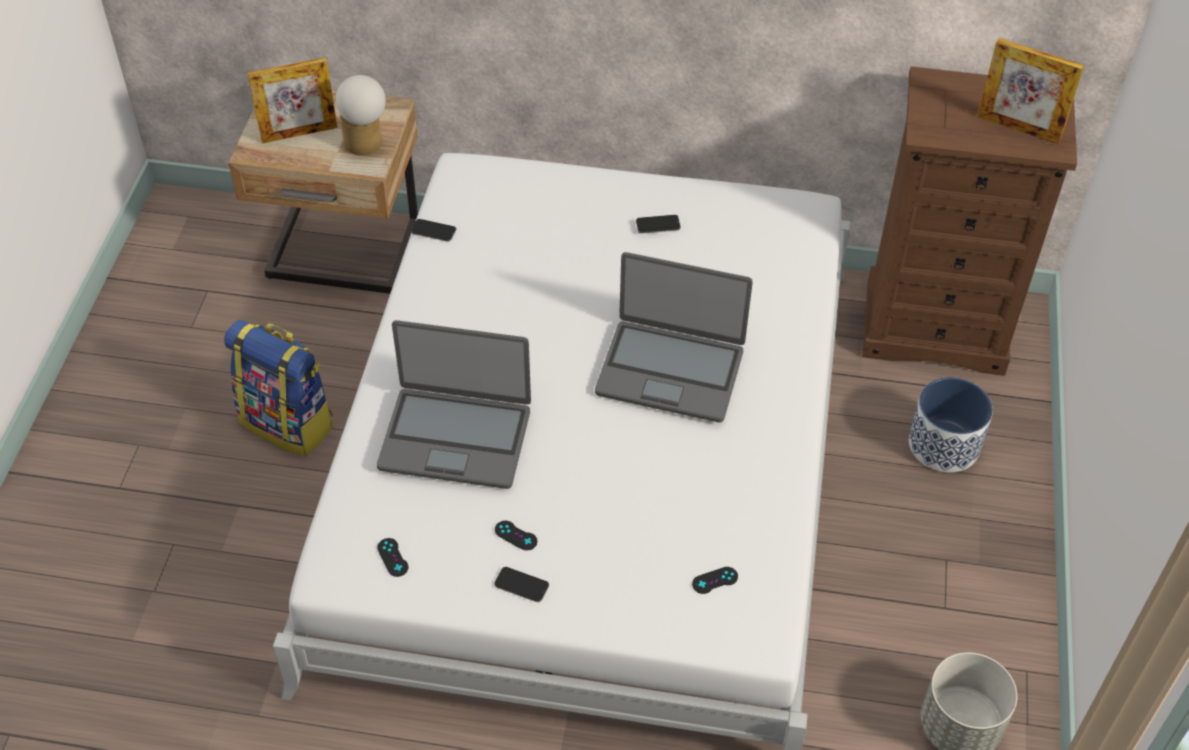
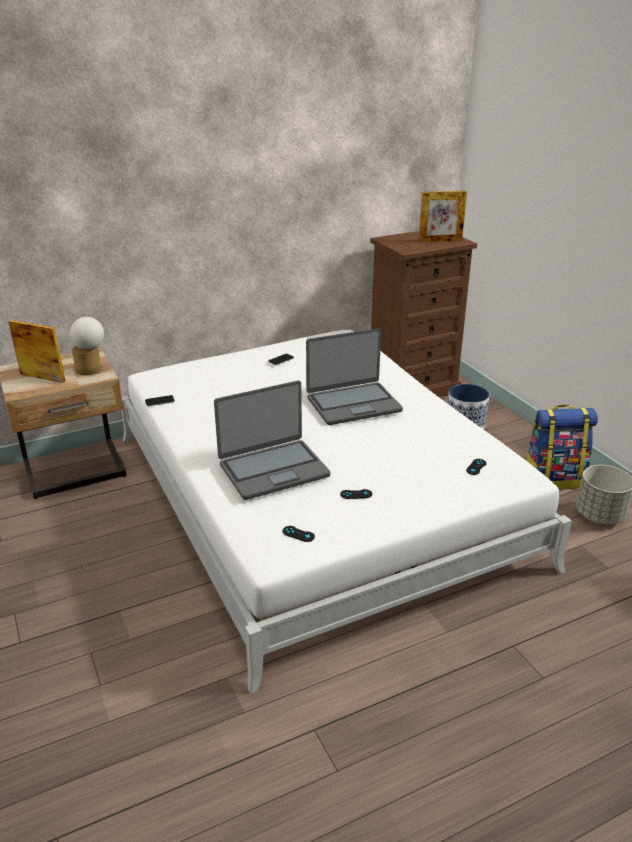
camera: 35 degrees left, 20 degrees down
(289, 423) = (115, 557): backpack -> backpack (553, 479)
(299, 133) = (42, 377): picture frame -> picture frame turned 105 degrees counterclockwise
(521, 585) = (385, 512): phone -> none

